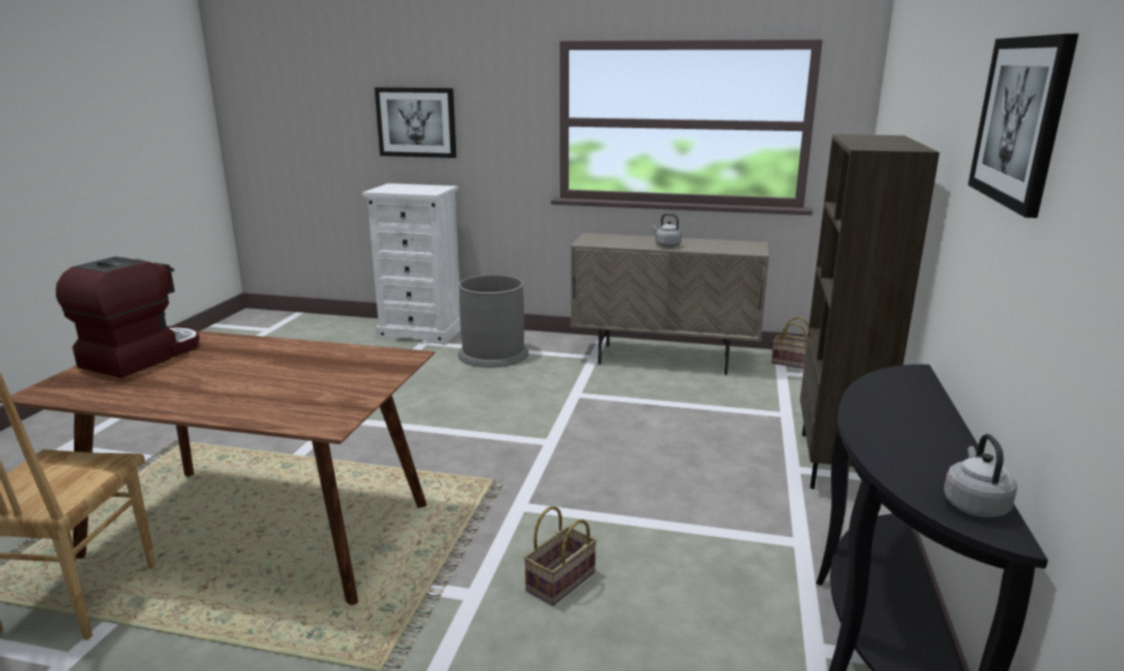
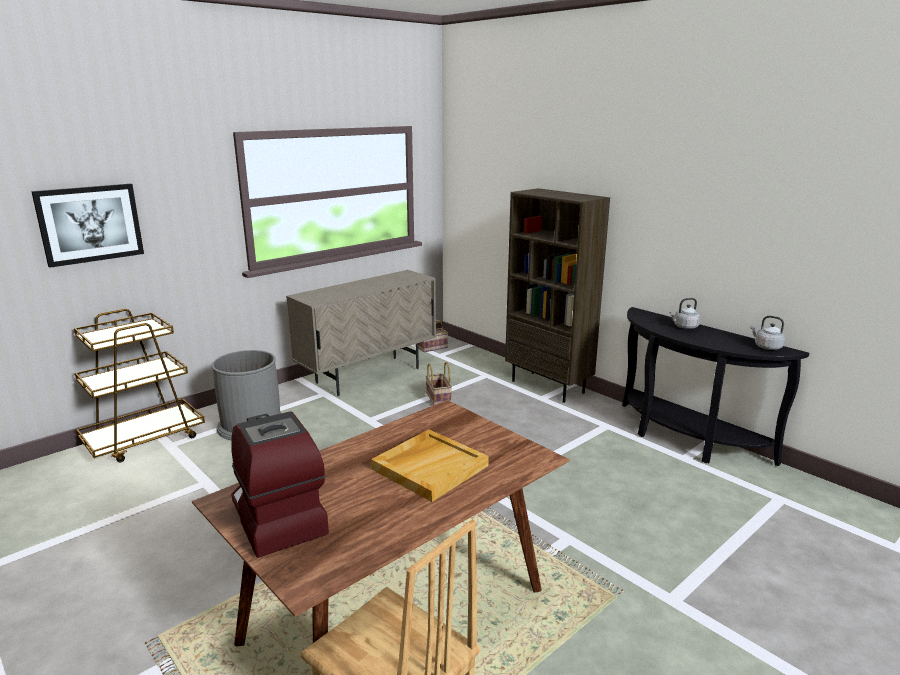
camera: 55 degrees left, 0 degrees up
(268, 381) = (430, 467): none -> beige tray
(422, 332) = (145, 439): white dresser -> brown cart
(560, 583) = (581, 505): basket -> basket (439, 399)
(666, 245) = (367, 288): grey kettle -> grey kettle (684, 327)
(1020, 121) = (702, 181): picture -> none

